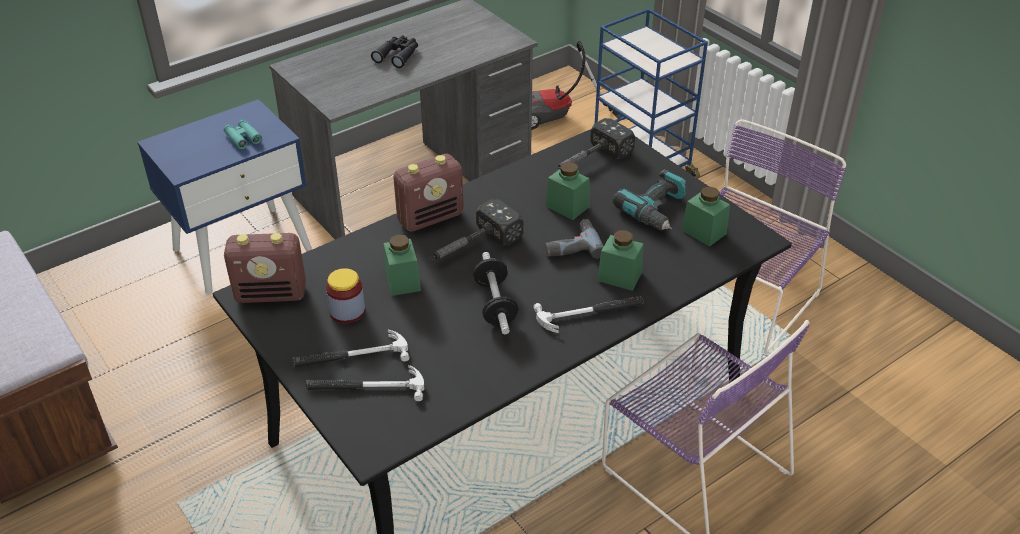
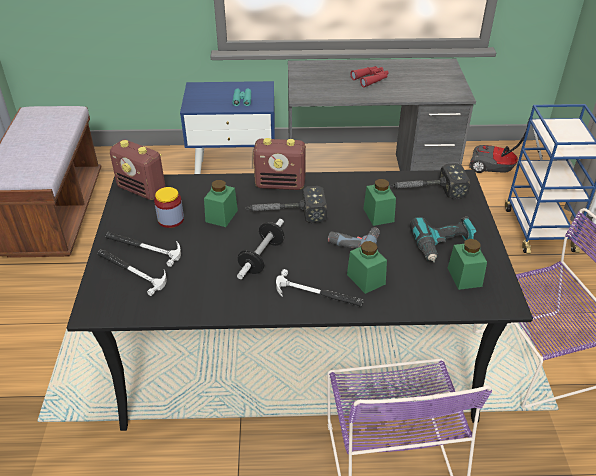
camera: 35 degrees right, 0 degrees up
(398, 55) = (371, 79): black binoculars -> red binoculars

